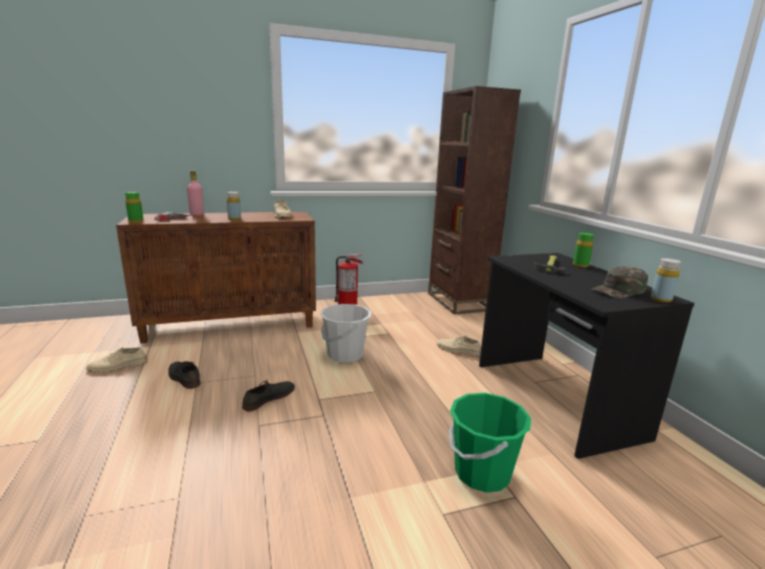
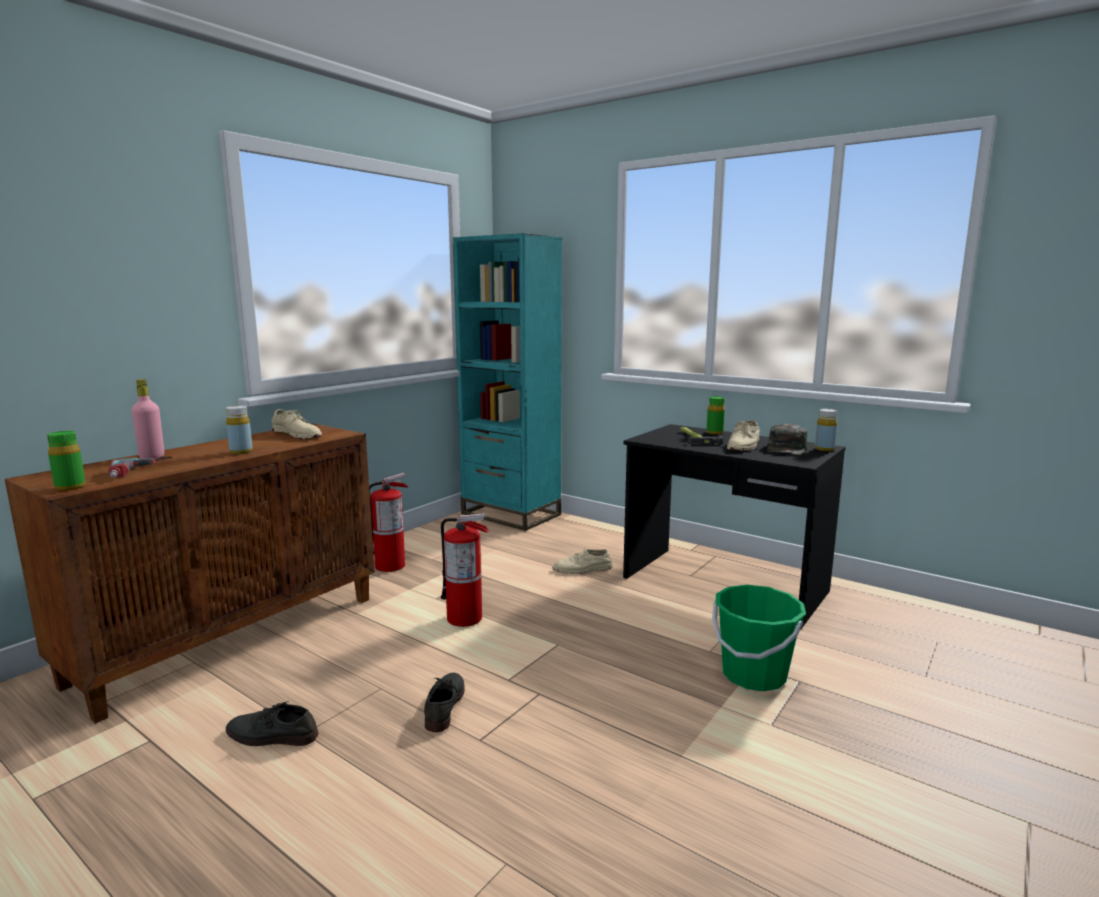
camera: 35 degrees left, 5 degrees down
(118, 366) = (112, 772): beige shoe -> beige shoe (744, 445)
(345, 355) = (465, 618): white bucket -> fire extinguisher
(459, 301) = (511, 514): brown bookcase -> turquoise bookcase

